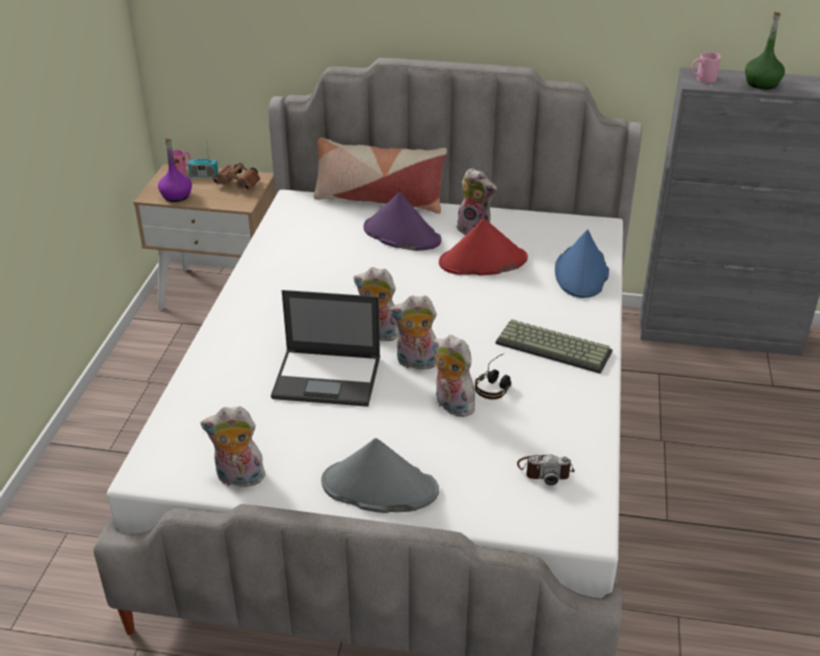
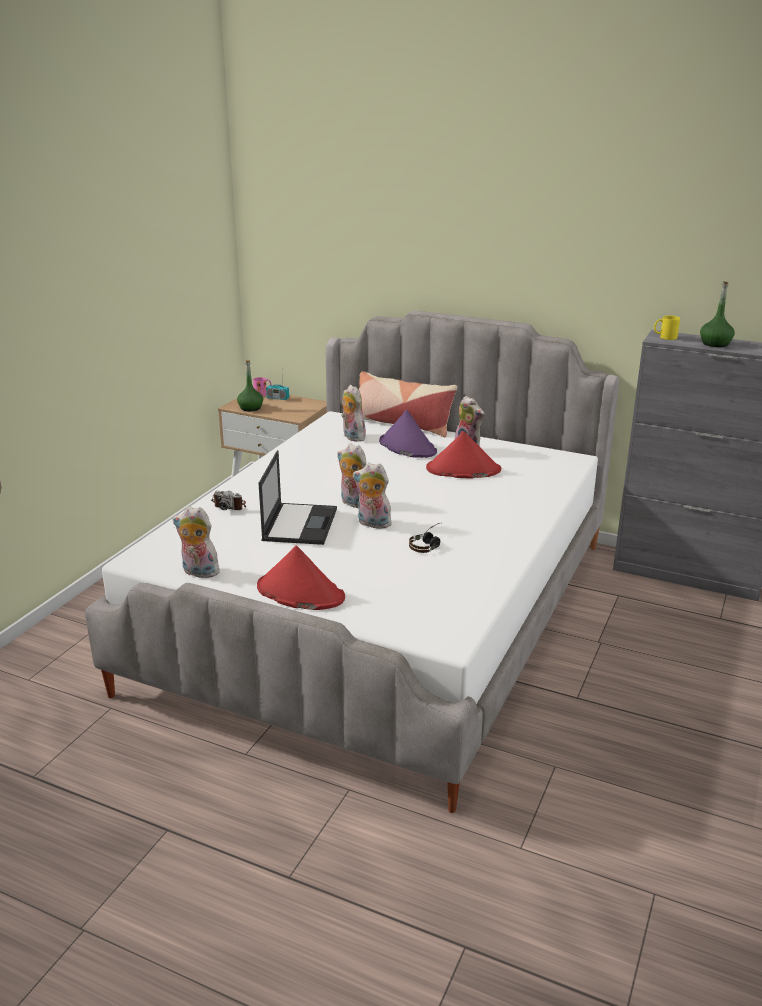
camera: 15 degrees right, 10 degrees down
(176, 196) = (251, 408): purple bottle -> green bottle
(239, 185) = (301, 406): brown binoculars -> none
(328, 377) = (300, 524): laptop -> laptop turned 105 degrees counterclockwise
(379, 487) = (300, 593): grey hat -> red hat
(451, 405) = (385, 552): plush toy -> plush toy (352, 437)
(545, 470) = (437, 602): camera -> camera (230, 505)
(555, 347) = (491, 528): keyboard -> none
(581, 273) = (541, 486): blue hat -> none
(702, 79) = (664, 337): pink mug -> yellow mug

